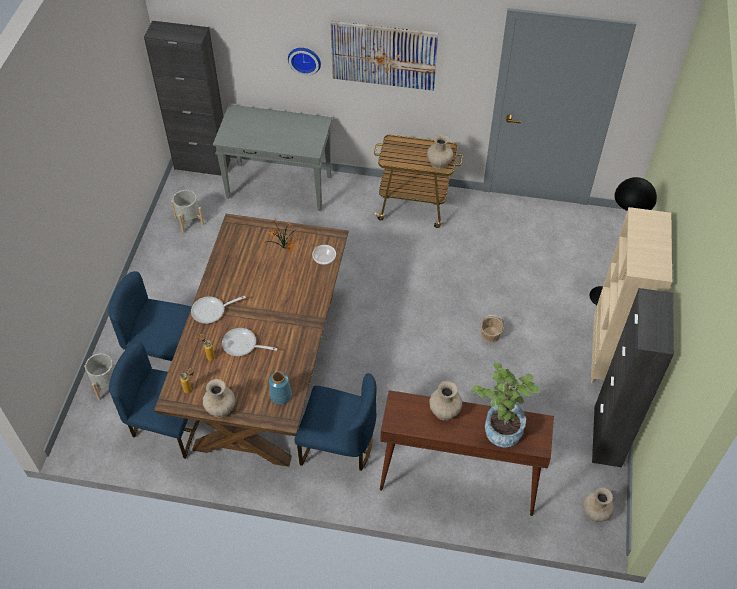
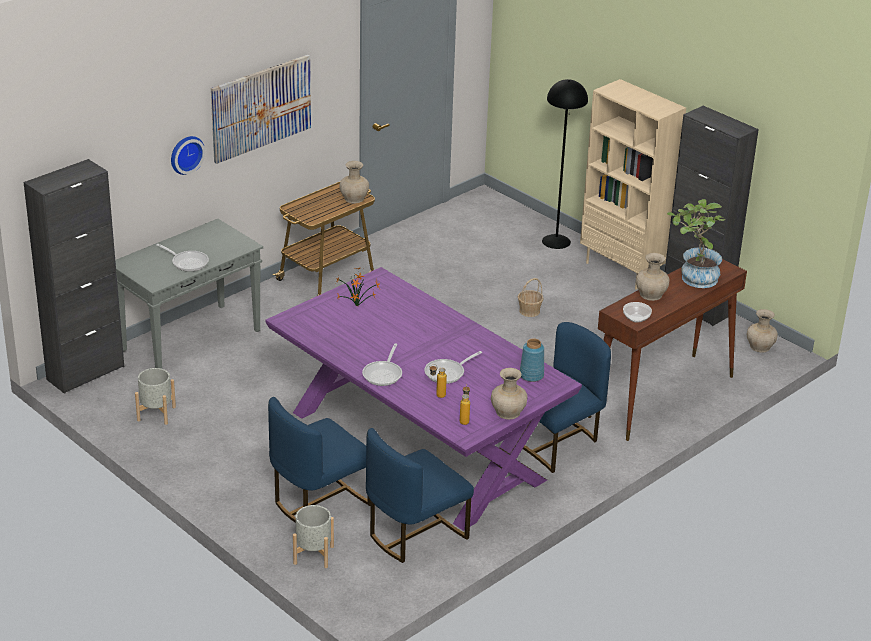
camera: 55 degrees left, 20 degrees down
(263, 137) = (187, 262): none -> frying pan
(266, 369) = (418, 445): brown dining table -> purple dining table
(324, 259) = (399, 292): bowl -> bowl (636, 318)

